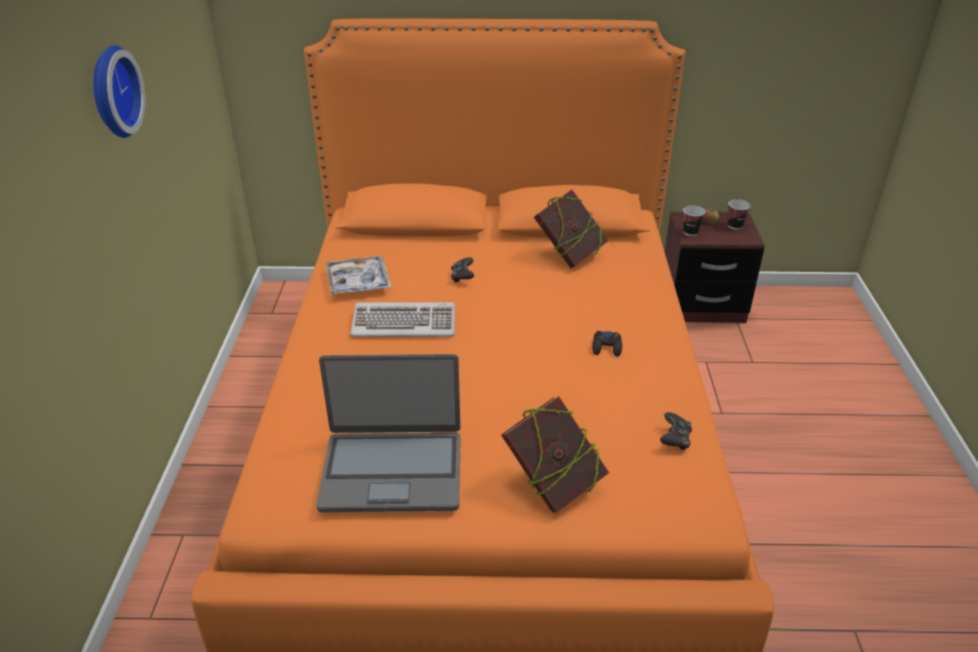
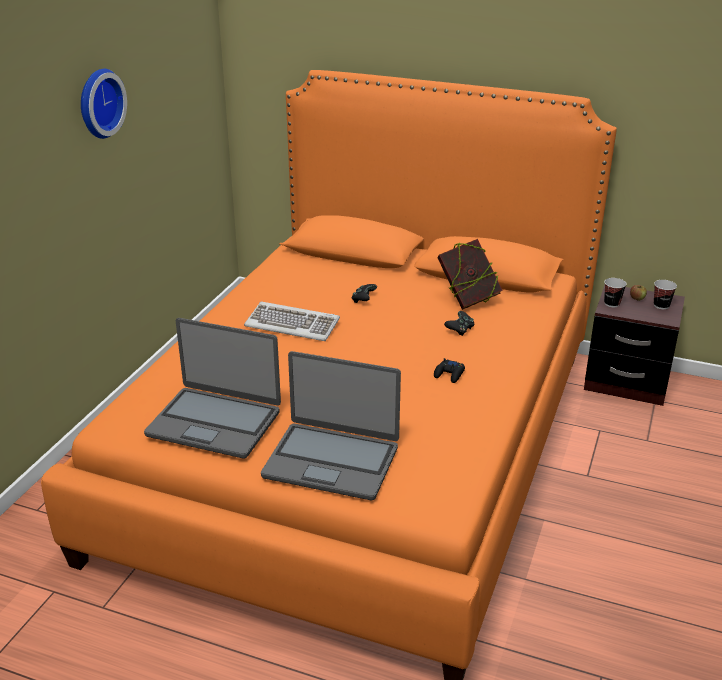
camera: 20 degrees right, 5 degrees down
(358, 282) = (276, 288): tray -> none
(552, 485) = (332, 461): book -> laptop
(675, 440) = (457, 453): black game controller -> black game controller (460, 330)

